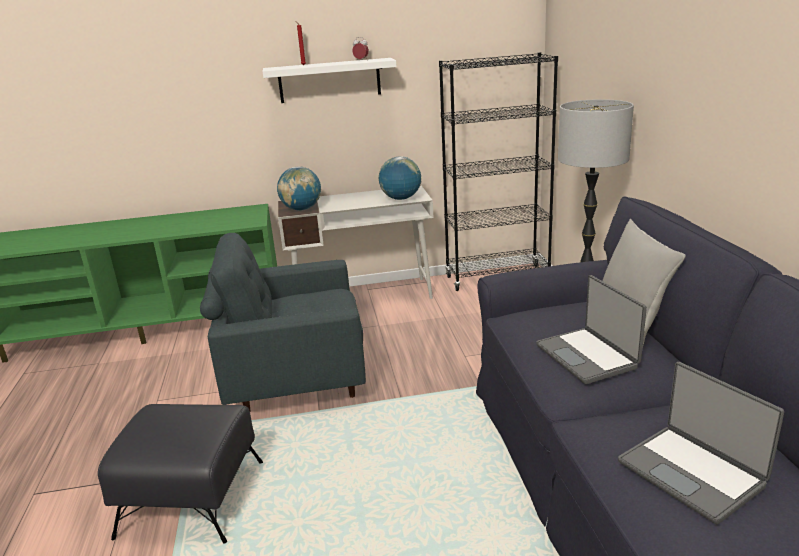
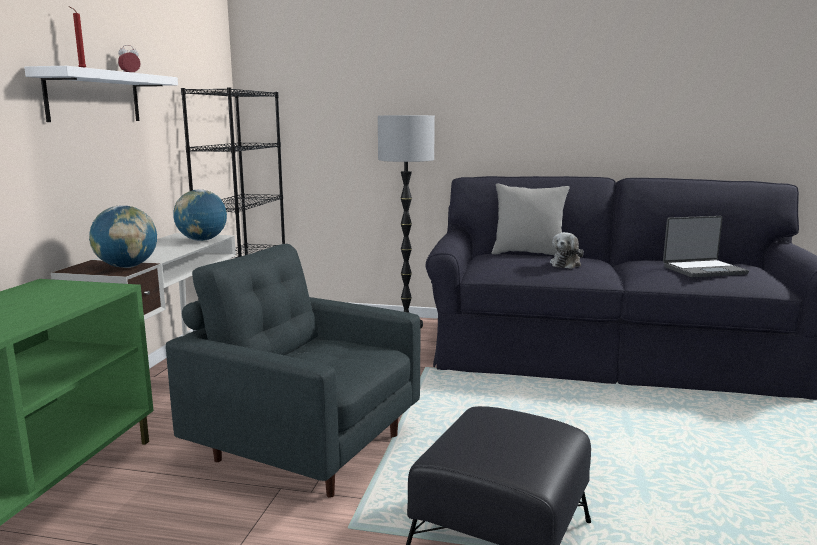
camera: 70 degrees left, 10 degrees down
(295, 378) = (305, 446): grey armchair -> grey armchair turned 105 degrees clockwise
(588, 356) = (566, 264): laptop -> plush toy

